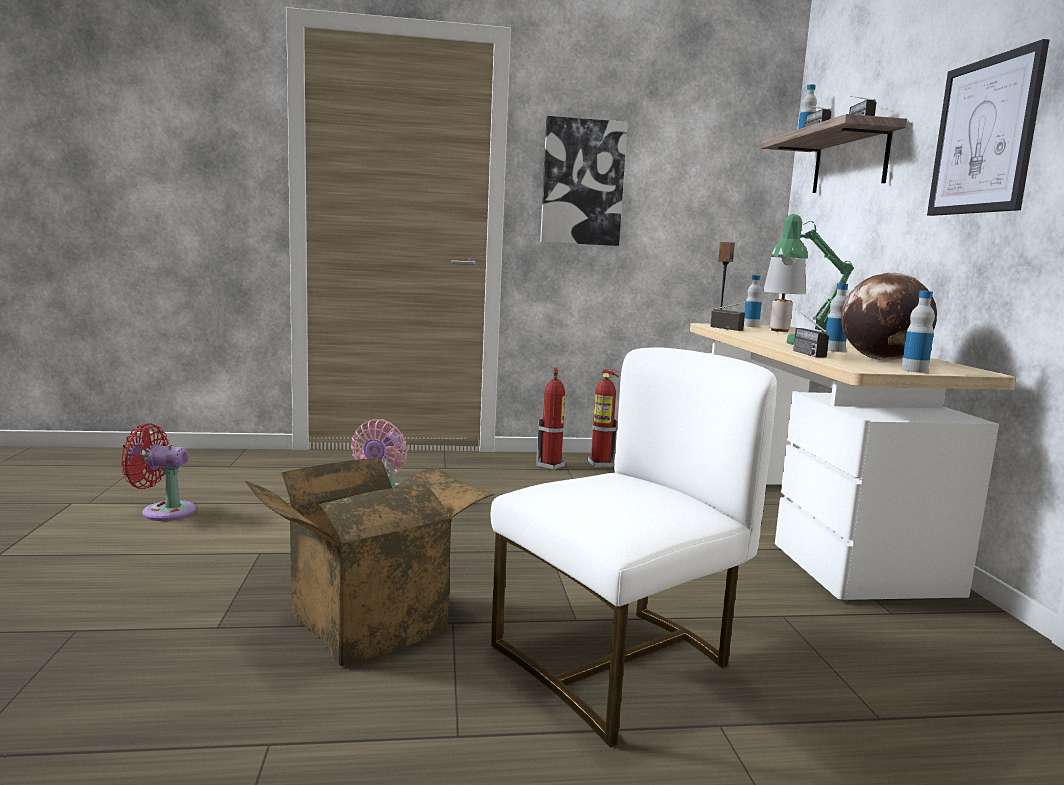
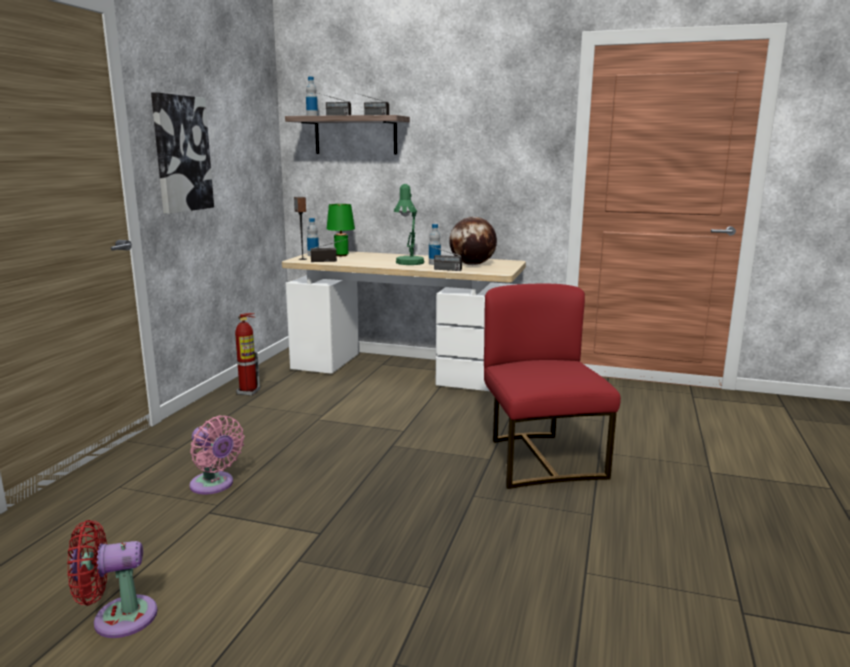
camera: 65 degrees left, 5 degrees up
(163, 511) = (118, 618): red fan -> red fan turned 45 degrees clockwise
(368, 619) = (453, 523): cardboard box -> none
(551, 466) = (229, 408): fire extinguisher -> none
(619, 663) = (540, 459): white chair -> red chair
(779, 330) = (341, 255): grey table lamp -> green table lamp
(914, 370) = (507, 267): bottle -> none
(984, 136) = (476, 137): picture -> none

